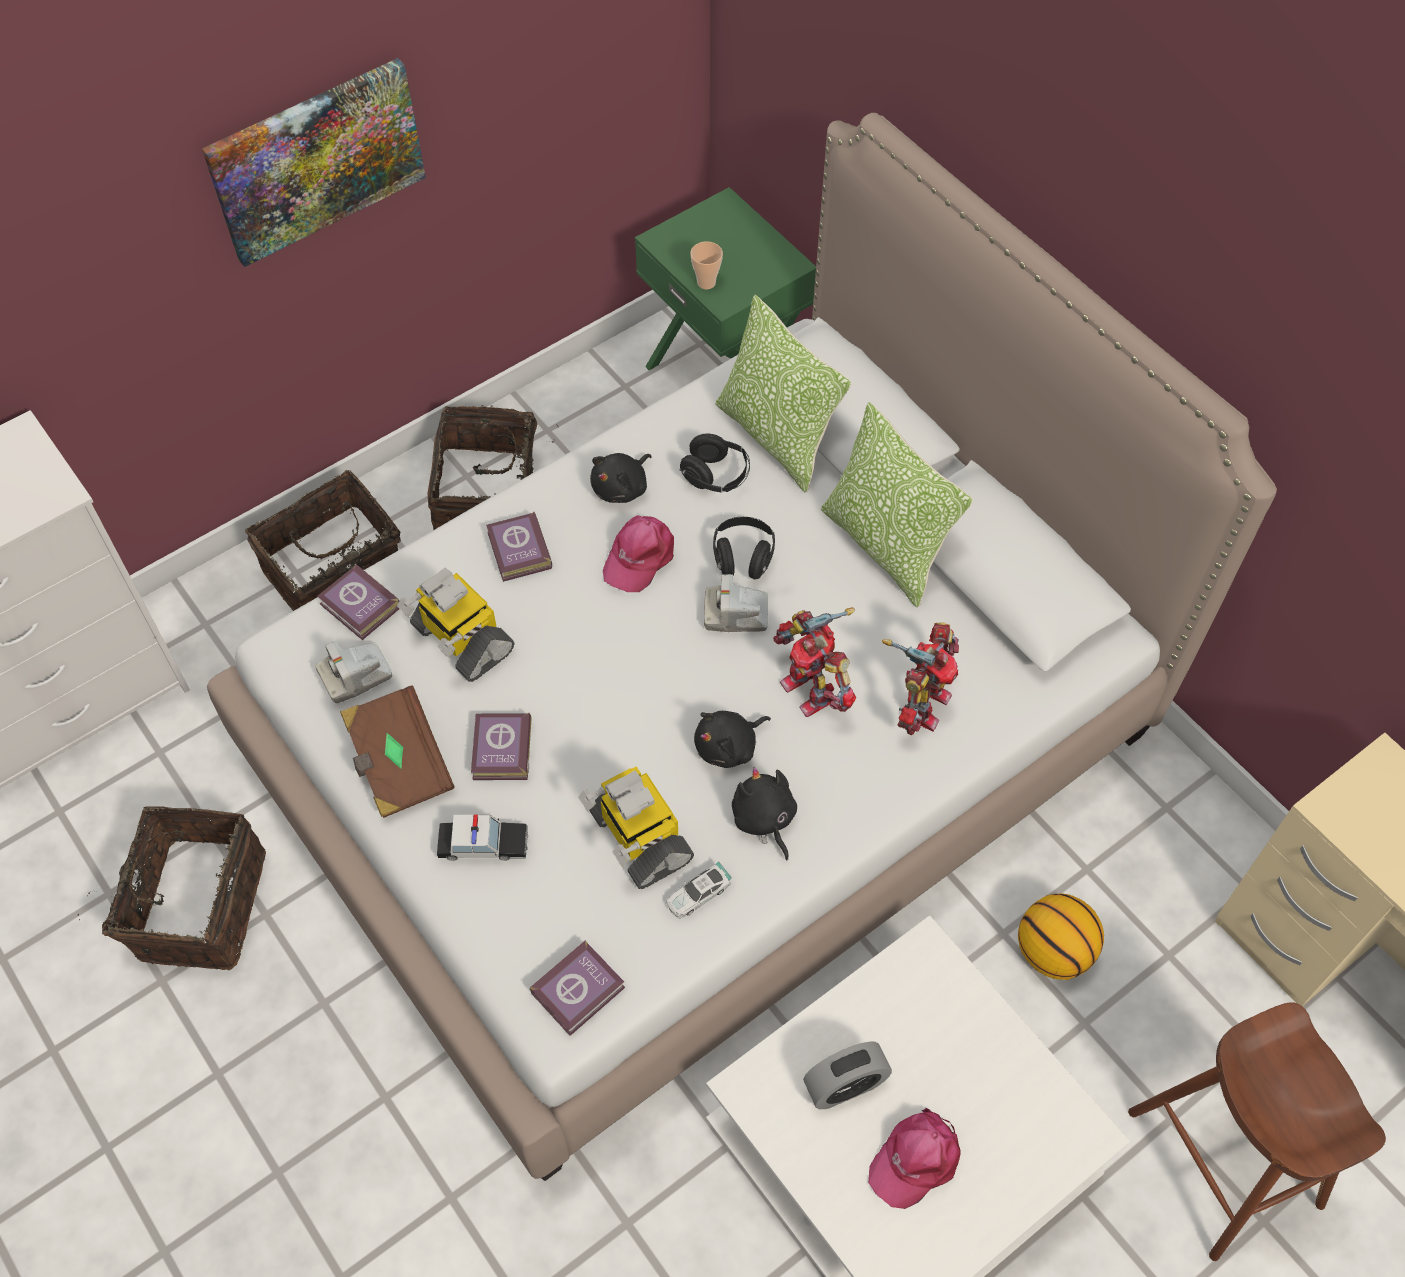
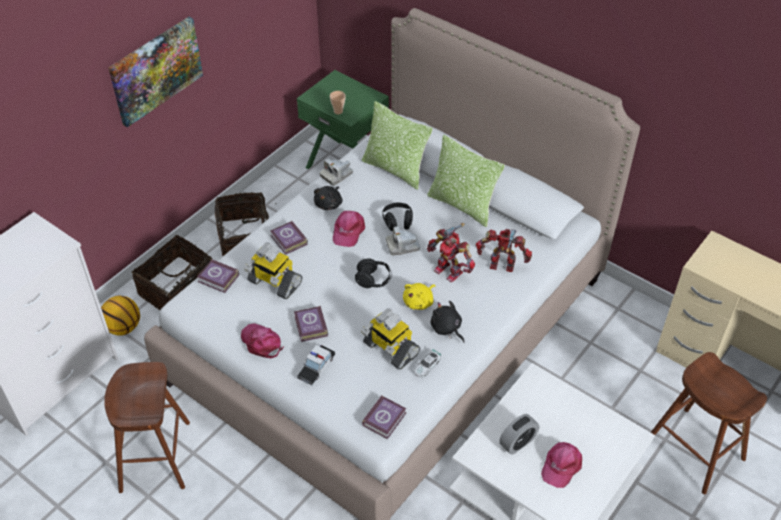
camera: 15 degrees left, 10 degrees down
(197, 904) = (155, 456): basket -> brown stool
(356, 675) = (227, 308): camera -> camera (336, 175)
(398, 764) = (262, 342): brown book -> pink cap
(484, 844) = (316, 367): toy car -> toy car turned 135 degrees clockwise
(716, 476) = (372, 191): black headphones -> black headphones (373, 280)
(729, 746) = (419, 302): black plush toy -> yellow plush toy
(921, 704) = (502, 266): toy robot -> toy robot turned 90 degrees counterclockwise
(1053, 952) = (587, 381): basketball -> basketball (123, 327)

